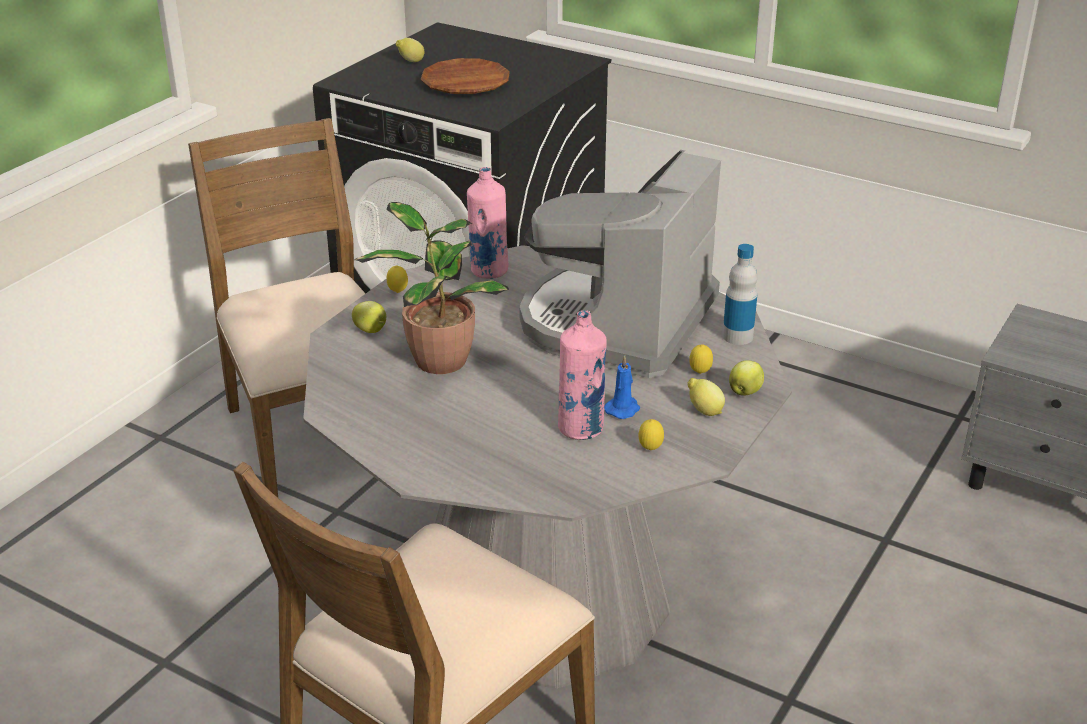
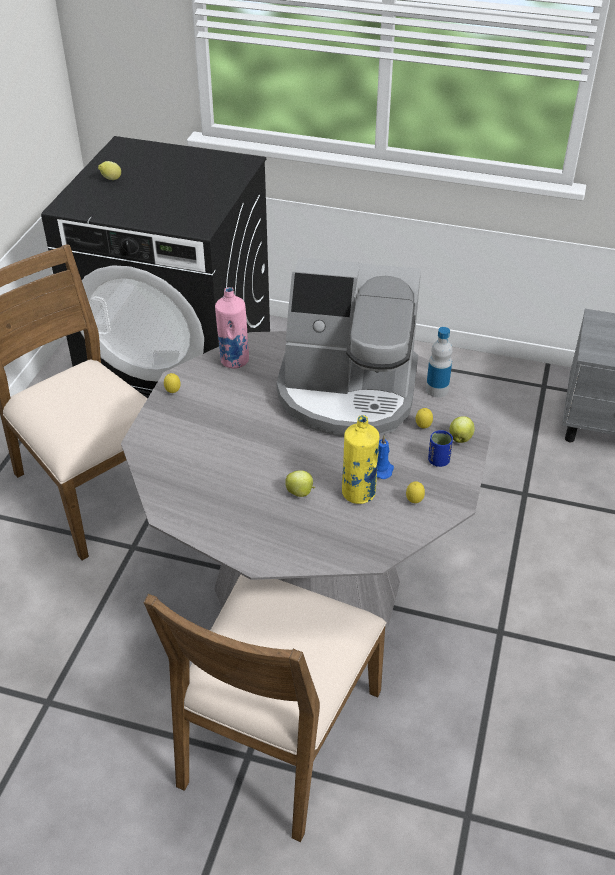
camera: 15 degrees left, 10 degrees up
(371, 330) = (167, 432): apple -> apple (300, 493)
(437, 359) = (228, 449): potted plant -> none
(465, 83) = (164, 196): brown plate -> none
(581, 429) = (358, 493): pink bottle -> yellow bottle
(617, 323) = (348, 393): coffee machine -> coffee machine turned 90 degrees counterclockwise
(704, 411) = (438, 460): lemon -> blue cup

